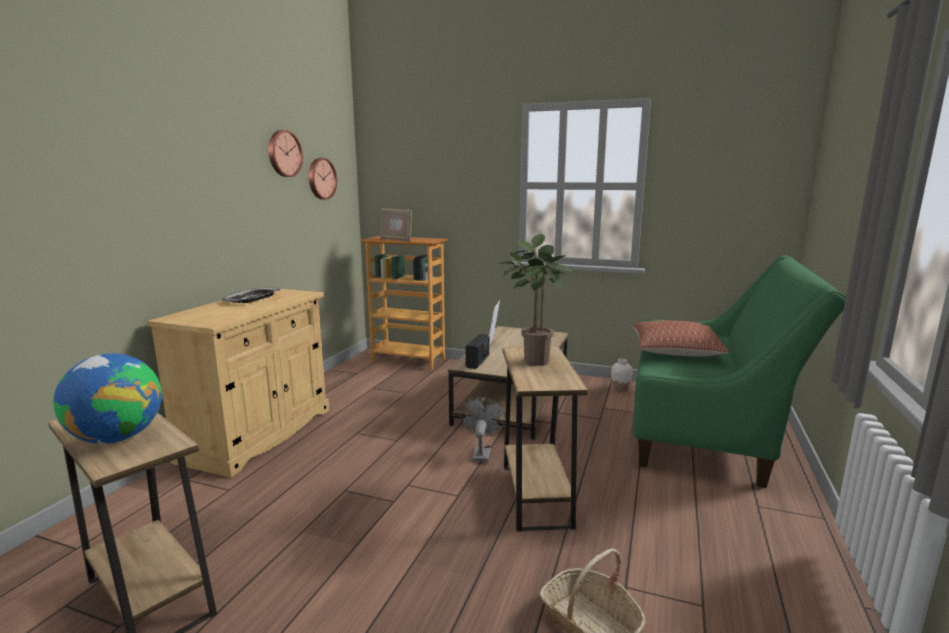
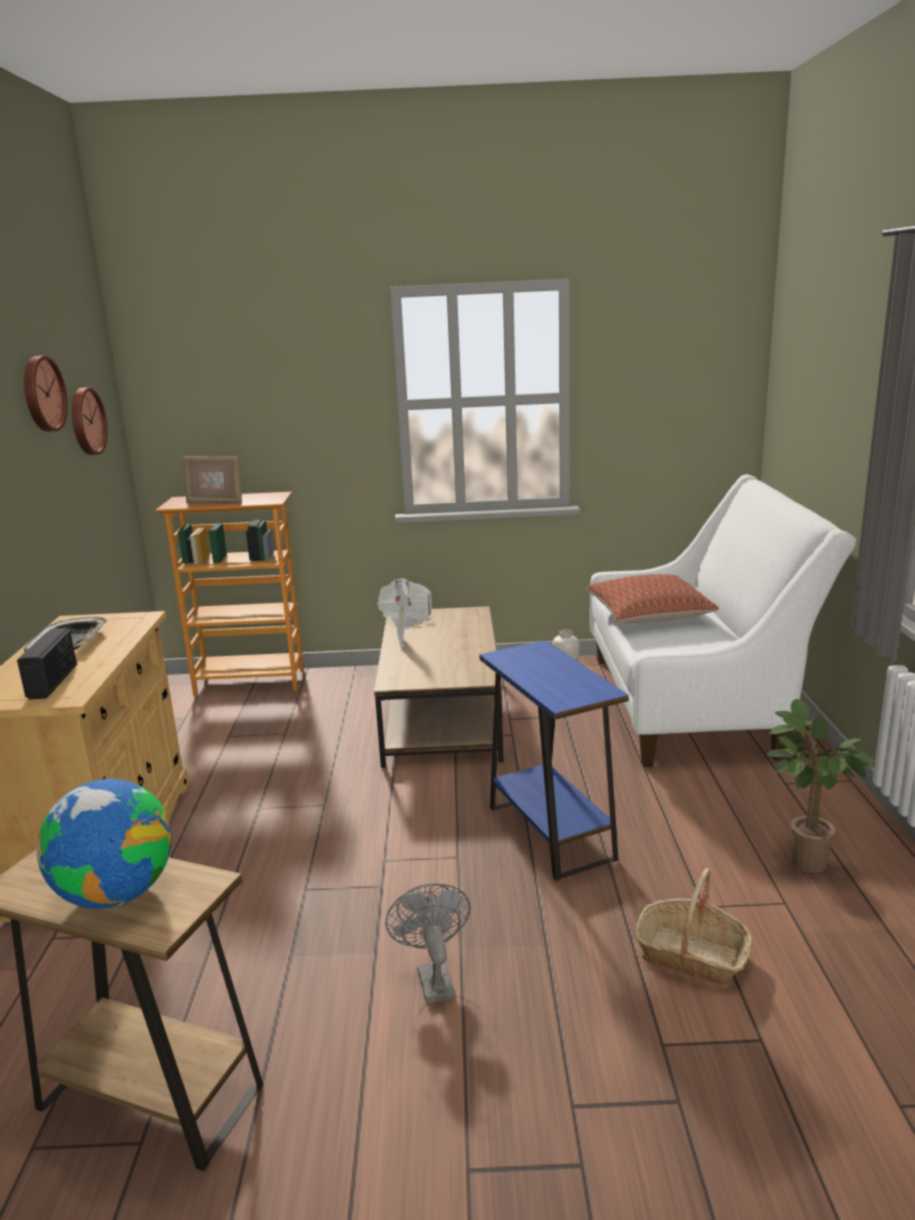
camera: 20 degrees left, 5 degrees up
(478, 361) = (406, 672): radio -> radio (53, 682)
(481, 453) = (449, 795): grey fan -> grey fan (433, 978)
(505, 332) = (406, 619): none -> newspaper
(532, 360) = (533, 667): potted plant -> potted plant (802, 862)
(536, 495) = (550, 832): brown side table -> blue side table
(709, 430) = (694, 704): green sofa -> white sofa

